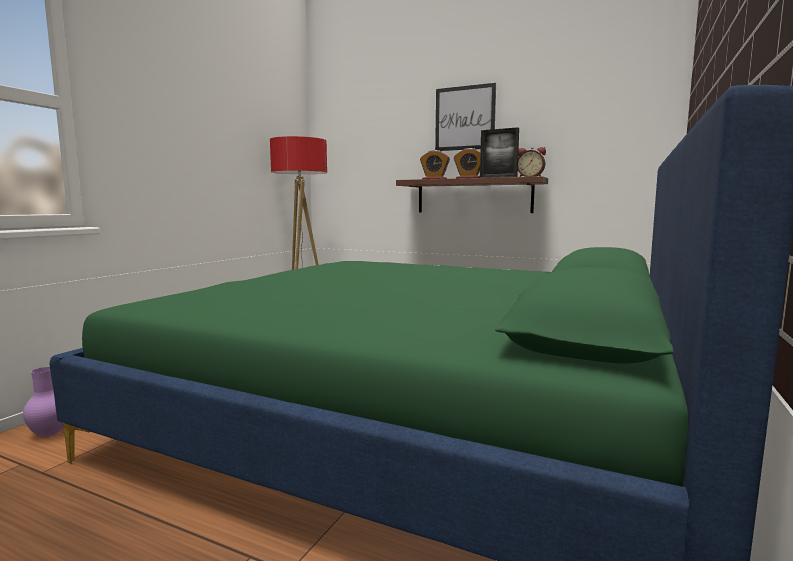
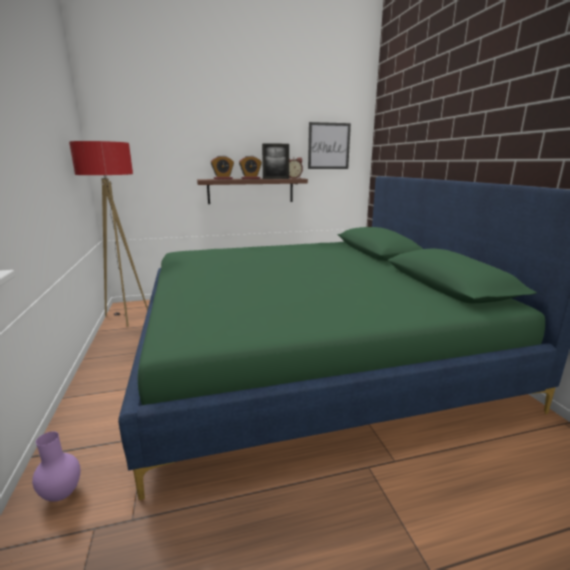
camera: 40 degrees left, 10 degrees up
(465, 118) = (240, 130): picture -> picture (328, 146)

